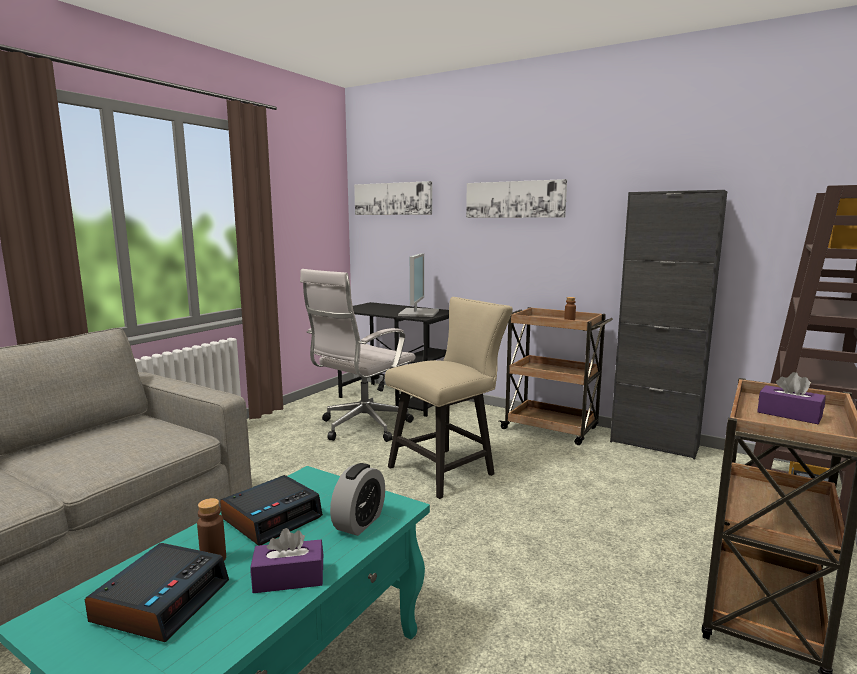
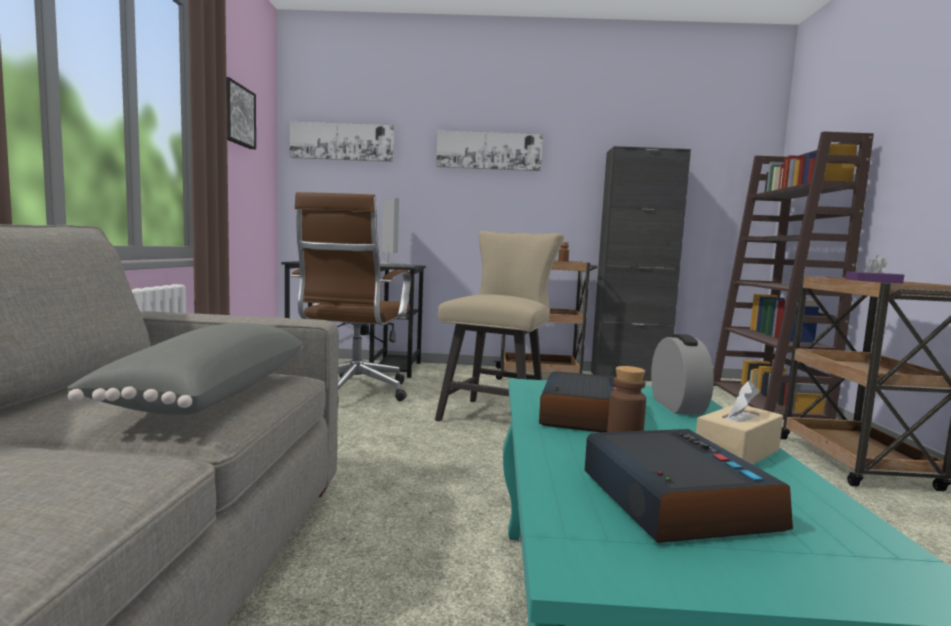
camera: 30 degrees left, 5 degrees down
(119, 451) = (208, 394): none -> grey pillow
(289, 578) = (737, 452): purple tissue box -> beige tissue box
(295, 194) = (236, 115): none -> picture
(361, 428) = (353, 393): white office chair -> brown office chair

